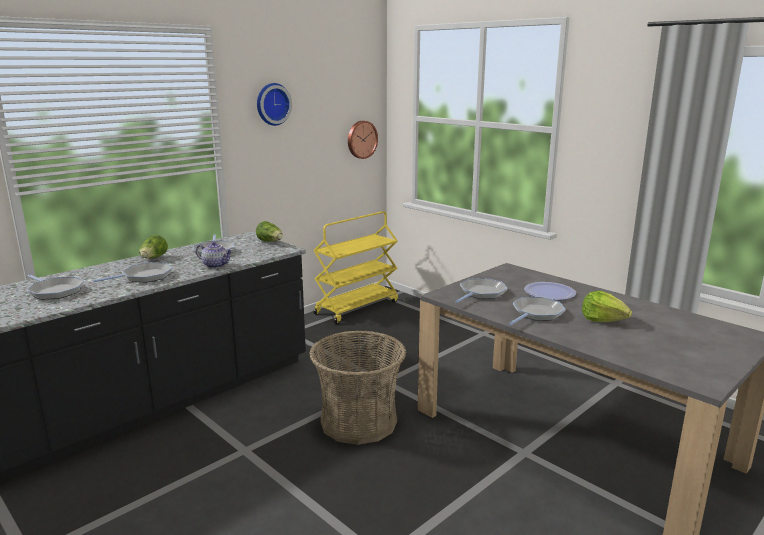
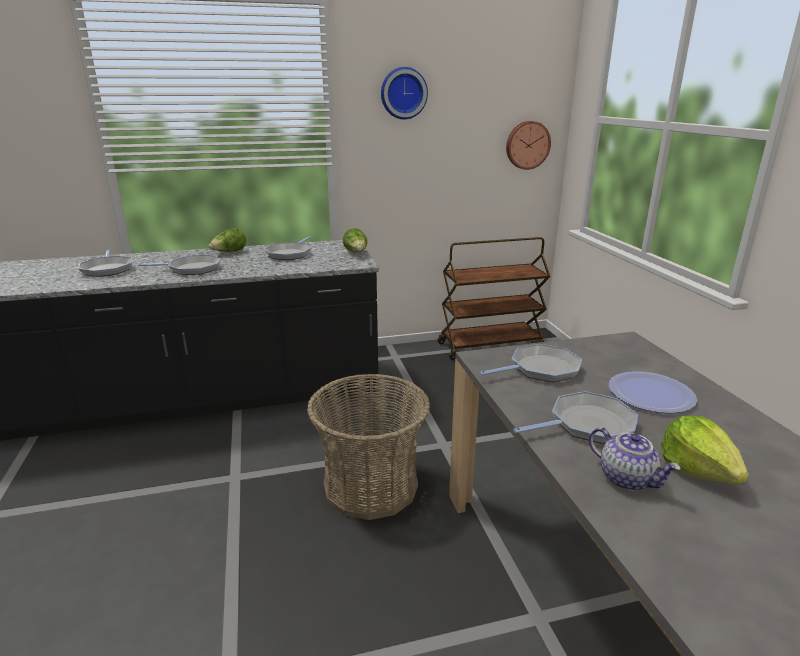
camera: 30 degrees right, 5 degrees up
(216, 265) = (267, 269): teapot -> teapot (627, 478)
(357, 307) = (490, 345): yellow cart -> brown cart

